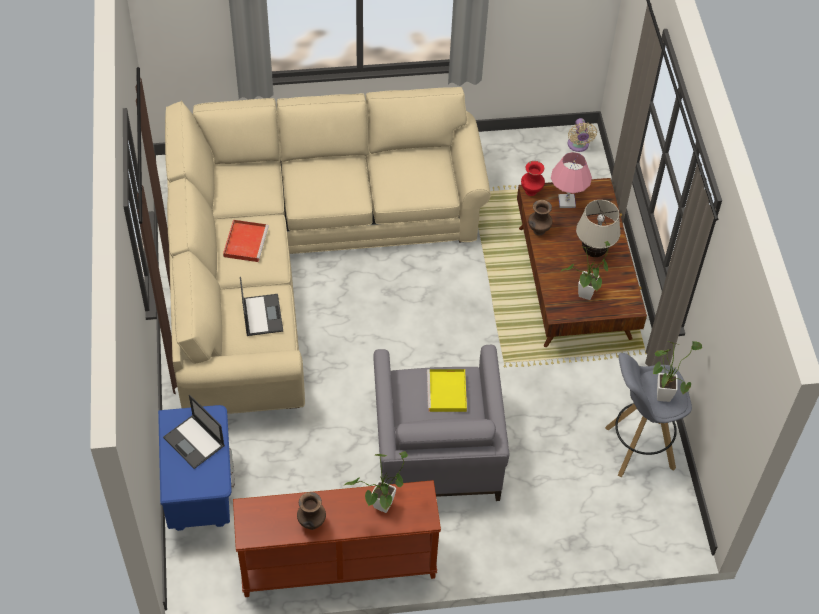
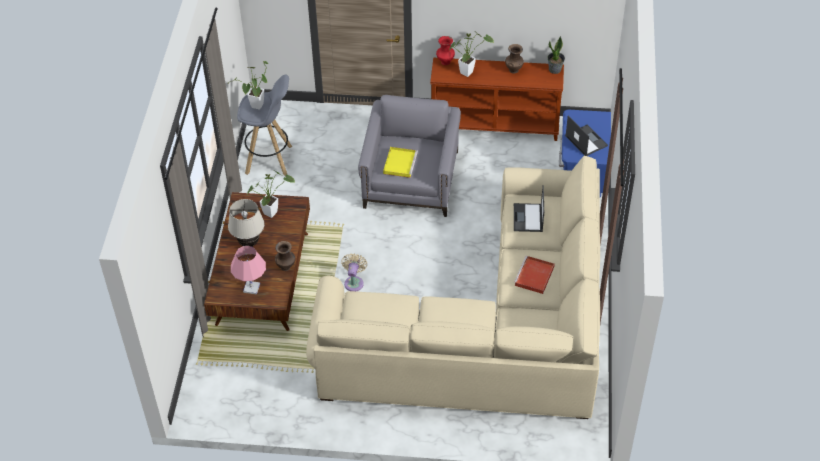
camera: 165 degrees left, 5 degrees down
(248, 535) = (555, 69): none -> potted plant
(531, 191) = (277, 301): red vase -> red vase (445, 62)
(578, 146) = (201, 401): beige fan -> beige fan (354, 282)

